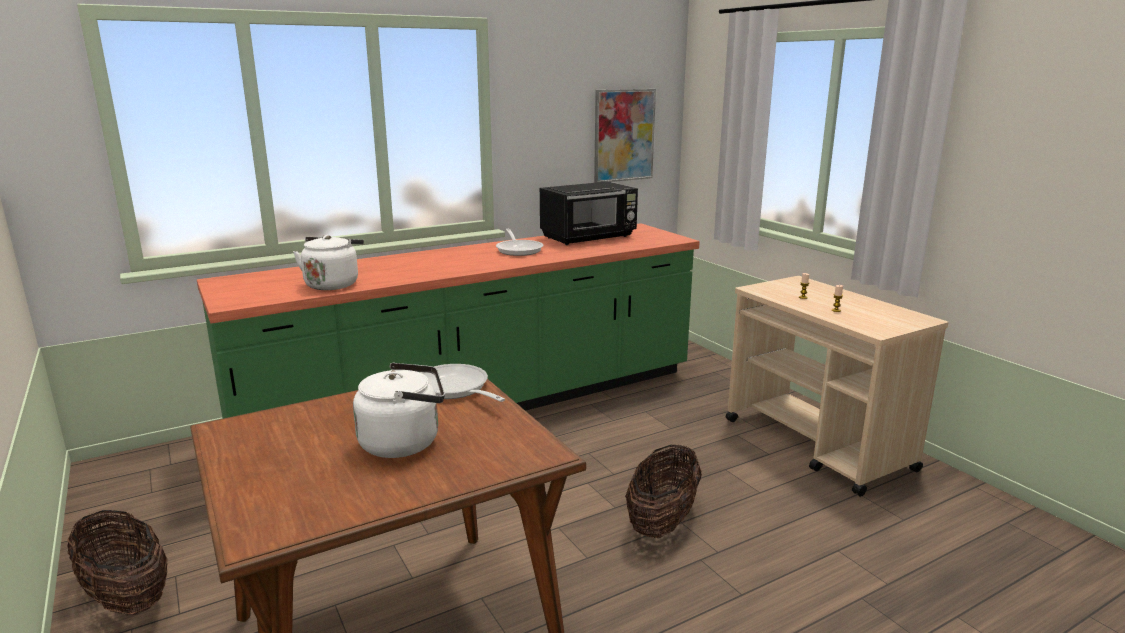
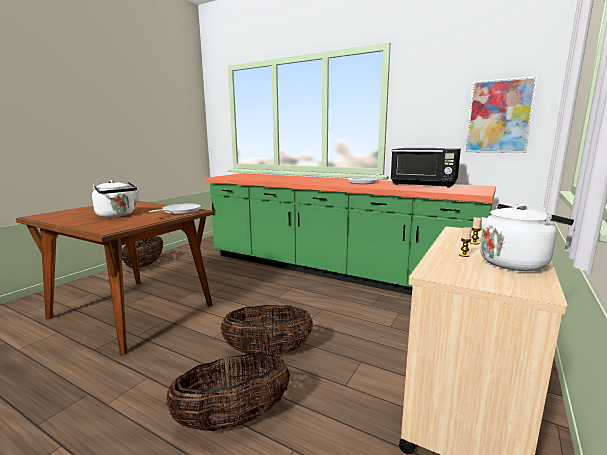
camera: 60 degrees right, 5 degrees down
(333, 284) = (257, 178): white kettle -> white kettle (515, 263)
(778, 577) = (233, 419): none -> basket

